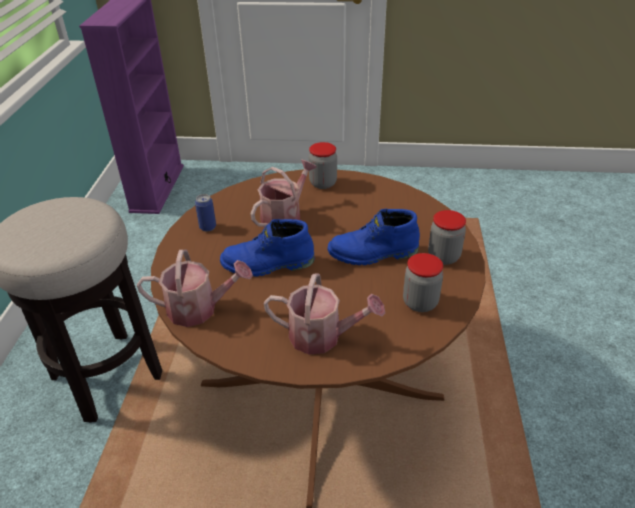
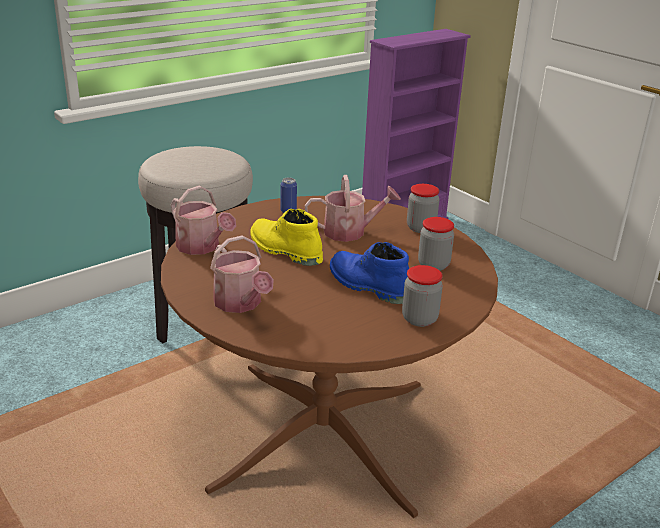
camera: 45 degrees right, 10 degrees down
(267, 265) = (284, 250): blue boot -> yellow boot
(420, 303) = (341, 330): jar -> jar (433, 265)

